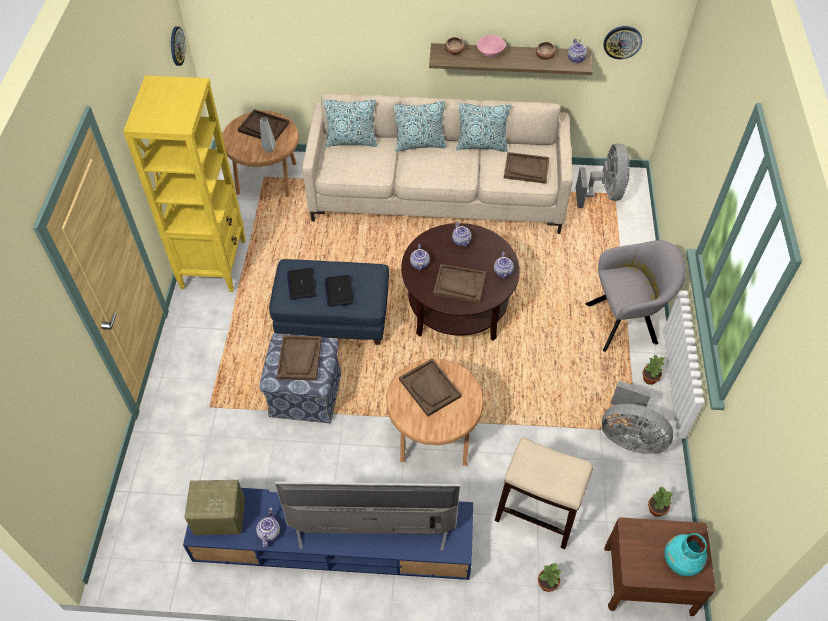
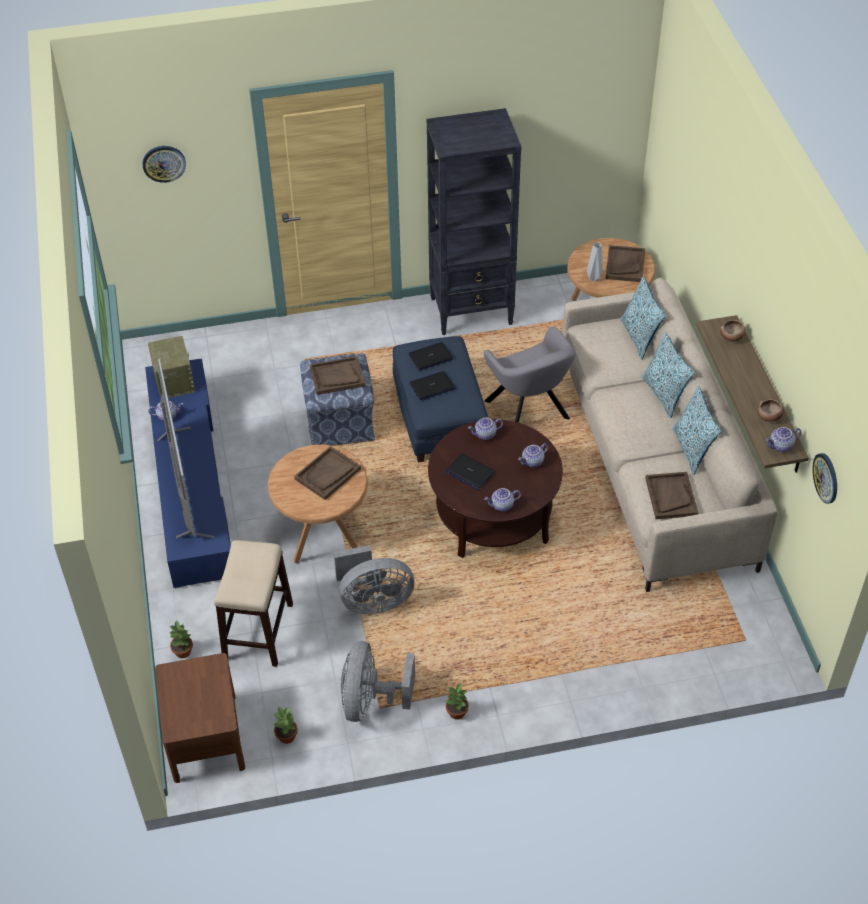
camera: 75 degrees right, 5 degrees down
(176, 46) = (609, 130): wall clock -> wall clock (164, 163)
(214, 263) = (472, 311): yellow bookcase -> black bookcase
(459, 284) = (469, 472): brown tray -> laptop
(489, 54) = (744, 367): pink bowl -> none
(604, 193) = (741, 628): grey fan -> grey fan (373, 601)
(625, 323) = (531, 678): grey armchair -> grey armchair (529, 413)
(680, 561) = (189, 710): turquoise vase -> none

